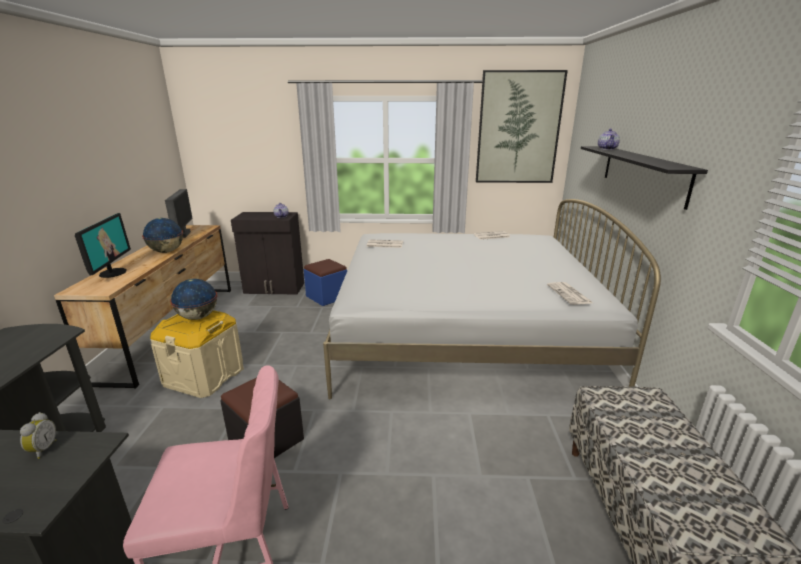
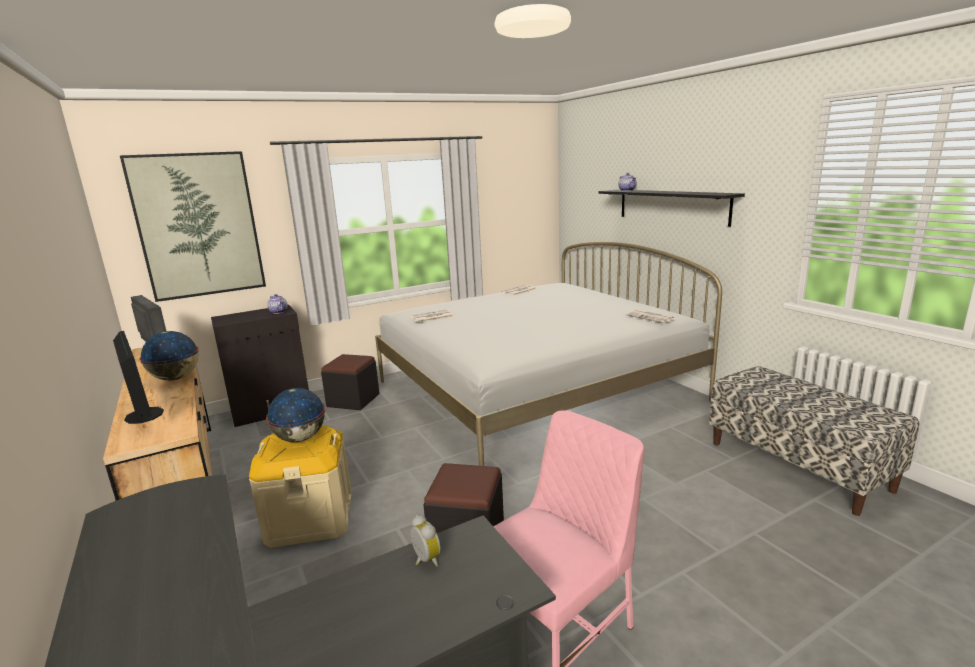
camera: 30 degrees left, 5 degrees down
(327, 297) = (353, 400): blue ottoman -> black ottoman
(518, 128) = (515, 182): picture -> picture (198, 226)

